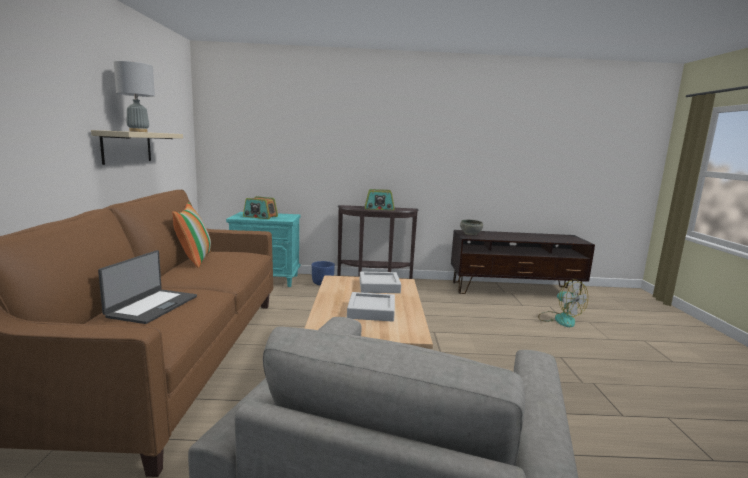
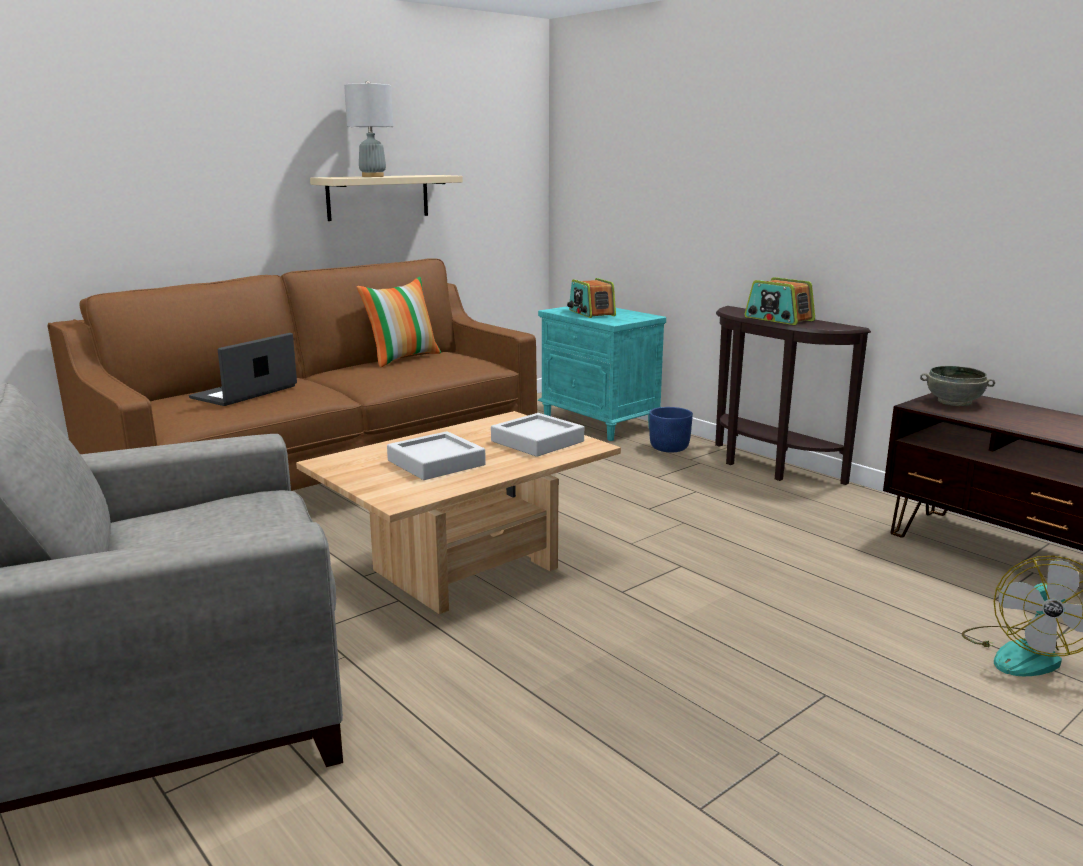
camera: 50 degrees right, 5 degrees up
(152, 306) = (245, 392): laptop -> laptop turned 150 degrees clockwise

